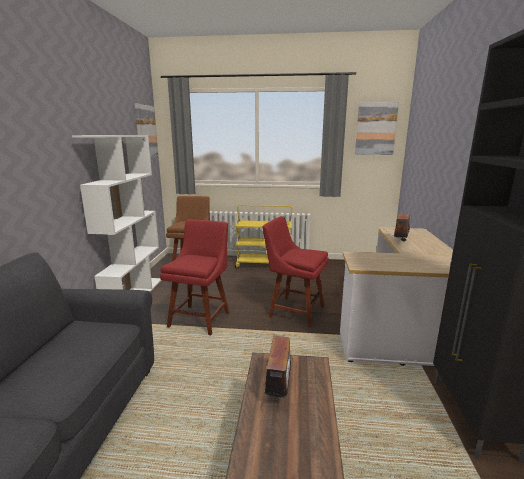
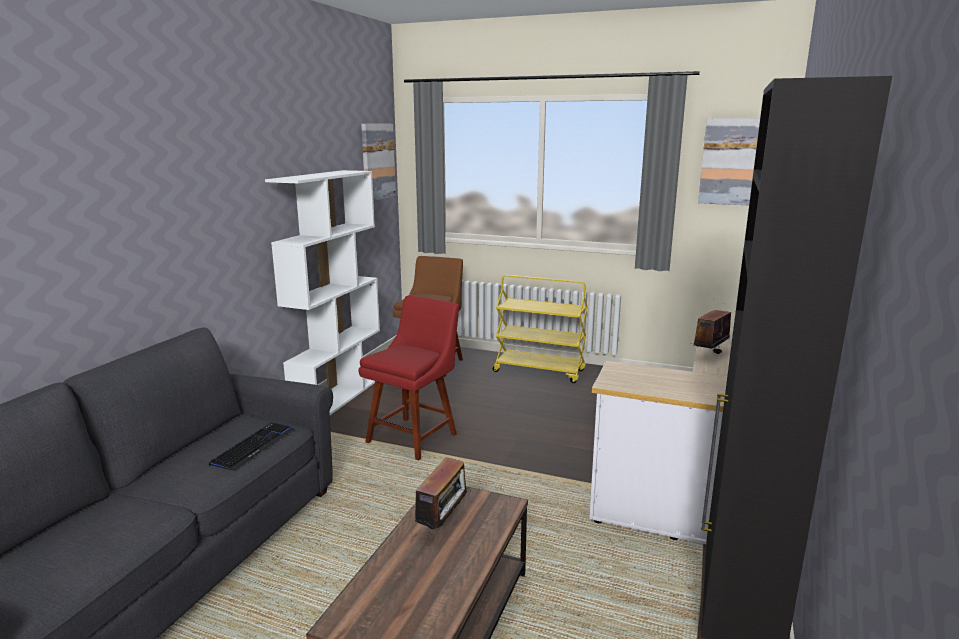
camera: 15 degrees right, 0 degrees up
(94, 348) = (253, 447): none -> keyboard
(294, 311) = (551, 443): red chair -> none

